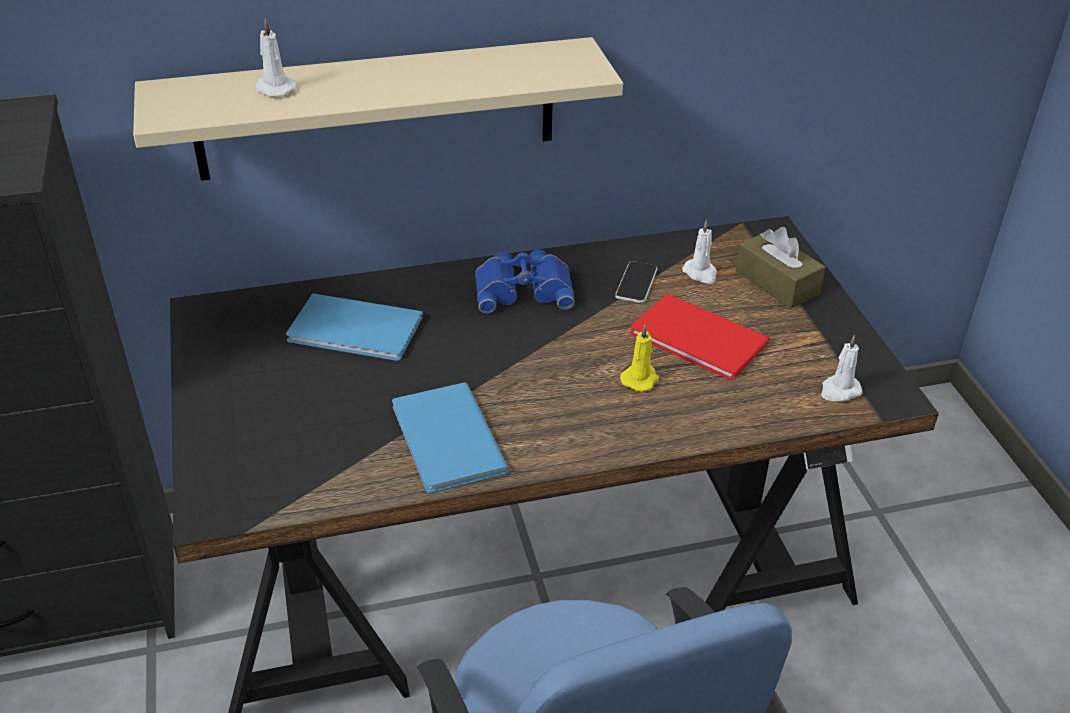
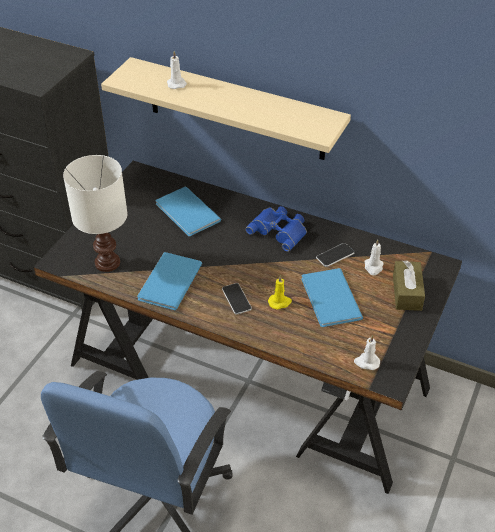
camera: 40 degrees right, 5 degrees up
(306, 466) = (106, 262): none -> white table lamp
(576, 407) = (236, 299): none -> phone
(699, 341) = (329, 300): red book -> blue book

